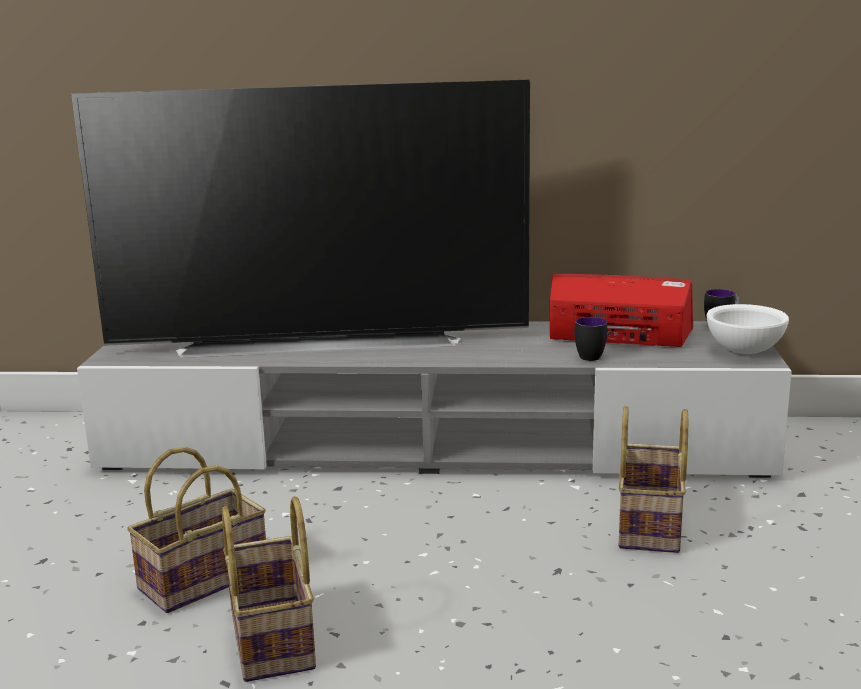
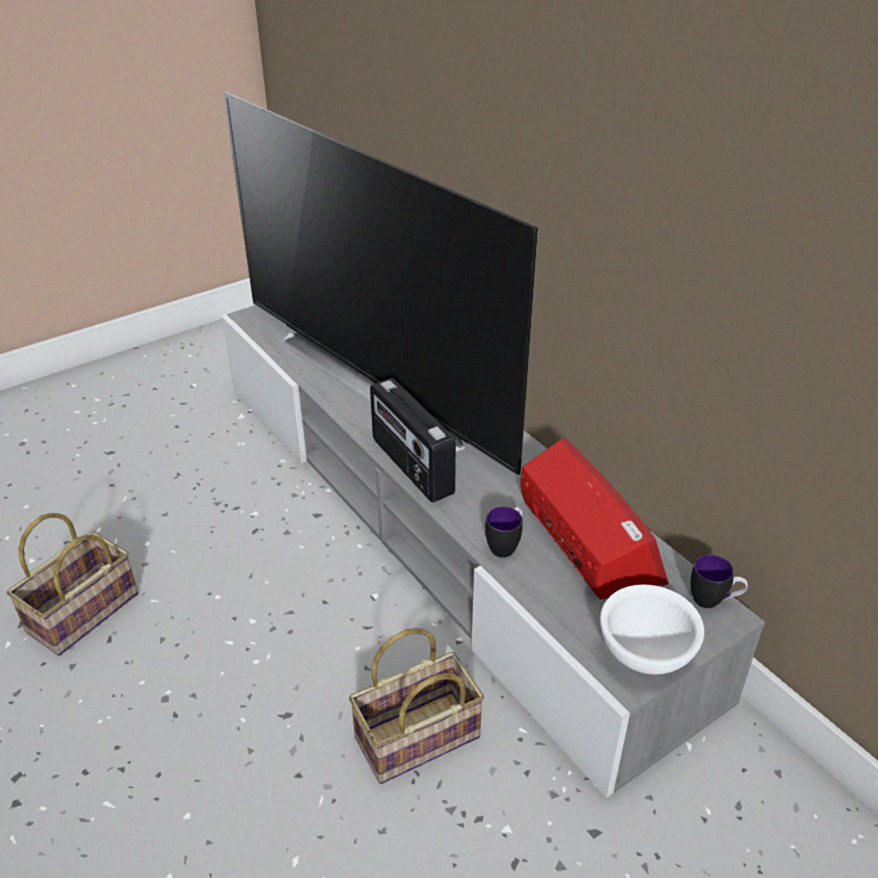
camera: 50 degrees right, 20 degrees up
(205, 577) = (138, 533): basket -> none
(448, 358) = (411, 467): none -> radio

